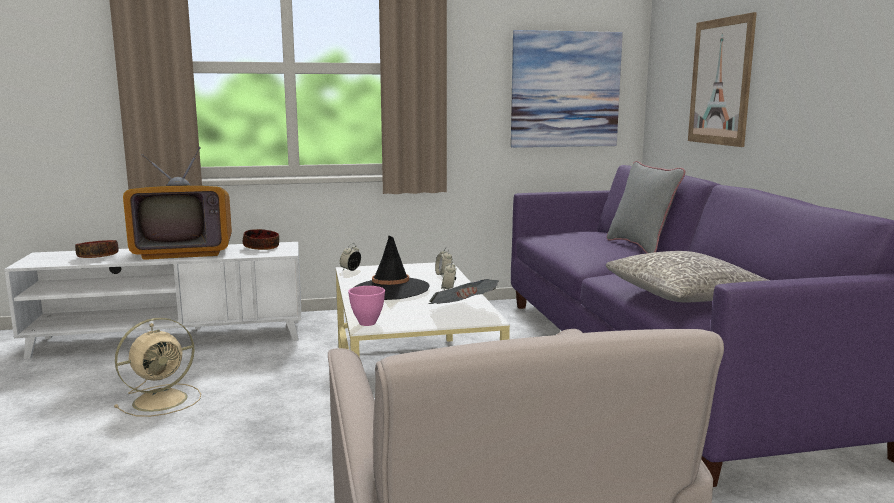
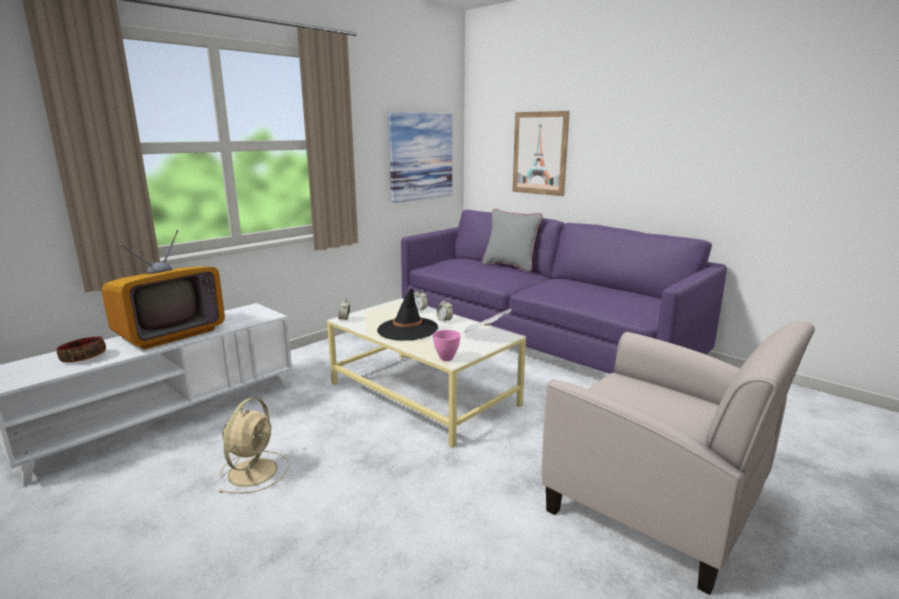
camera: 35 degrees left, 5 degrees up
(261, 248) = (237, 315): bowl -> none
(686, 296) = (597, 296): grey pillow -> none

